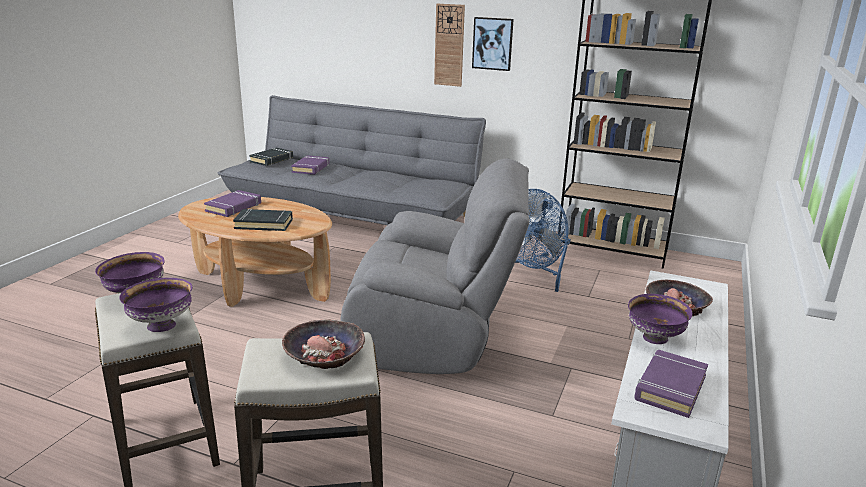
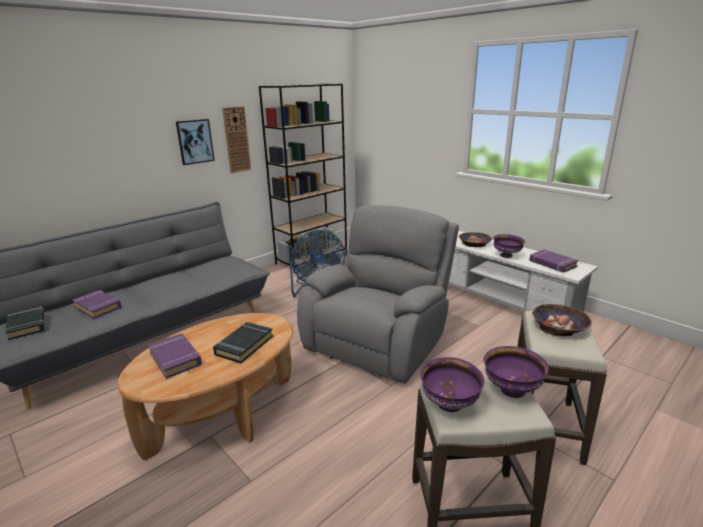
camera: 65 degrees left, 0 degrees up
(449, 45) = (157, 150): wall clock -> wall clock (236, 139)

